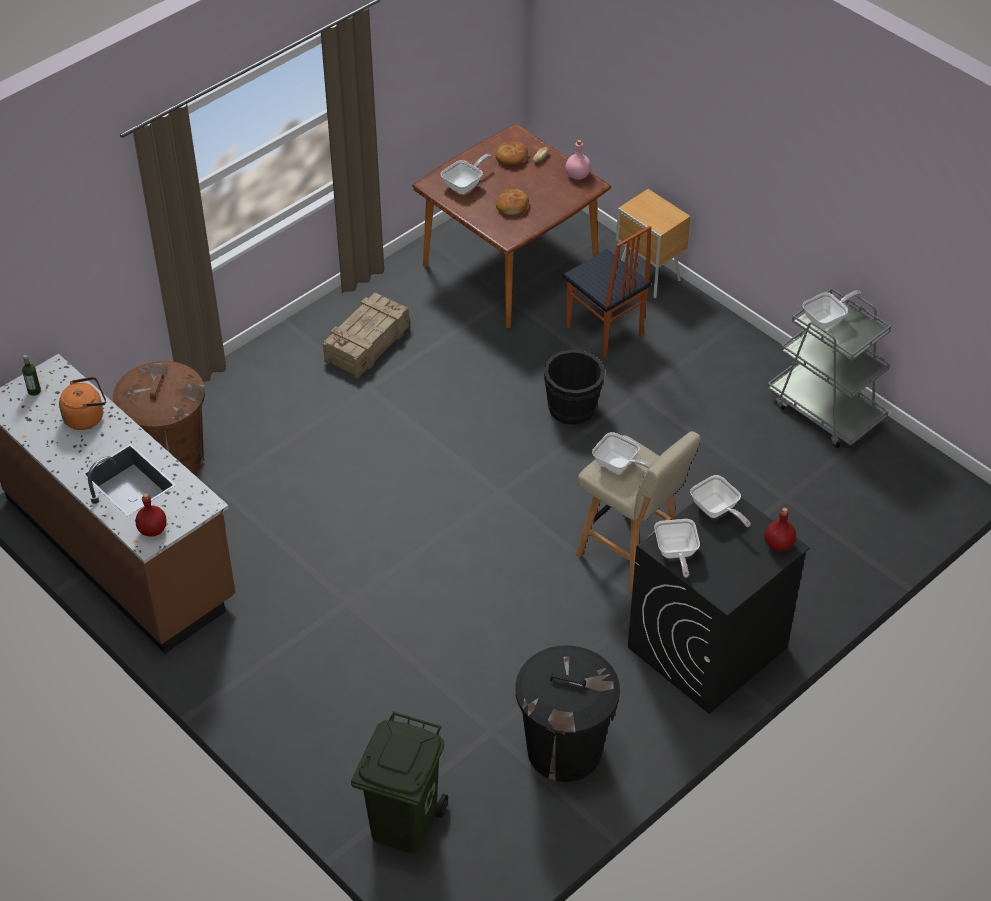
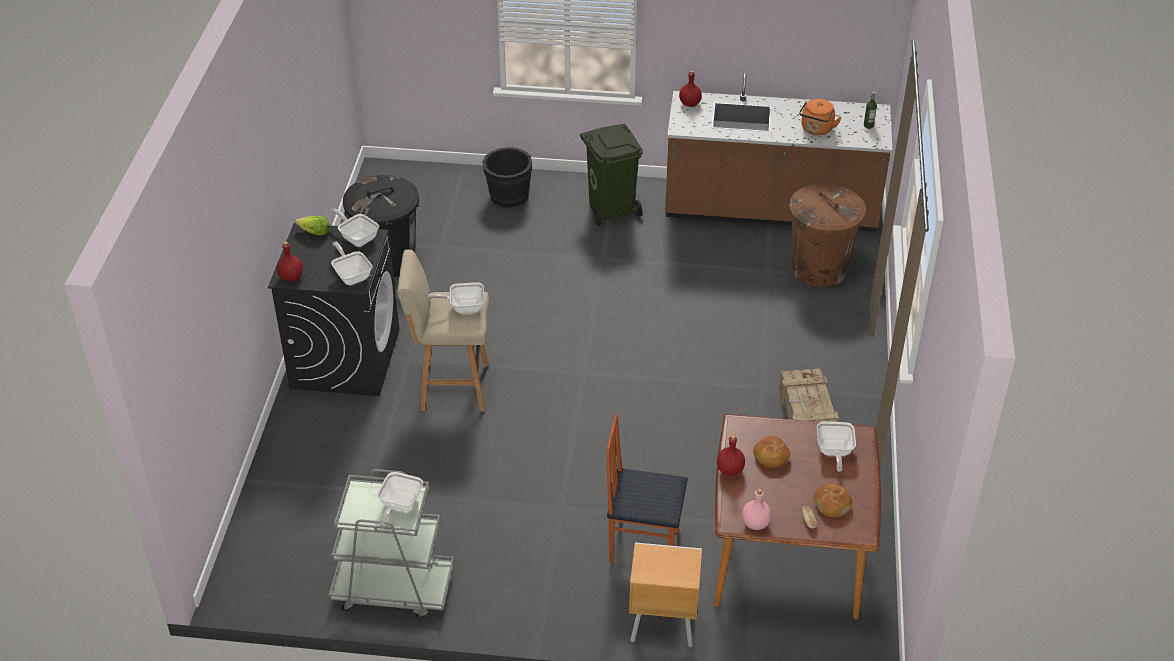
camera: 140 degrees right, 5 degrees down
(403, 823) = (445, 186): green trash can -> green trash can (612, 209)
(552, 214) = (730, 470): none -> red bottle
(572, 408) = (599, 463): black bucket -> black bucket (508, 196)
(715, 587) = (314, 232): none -> lettuce
(717, 511) = (352, 275): frying pan -> frying pan turned 45 degrees clockwise

